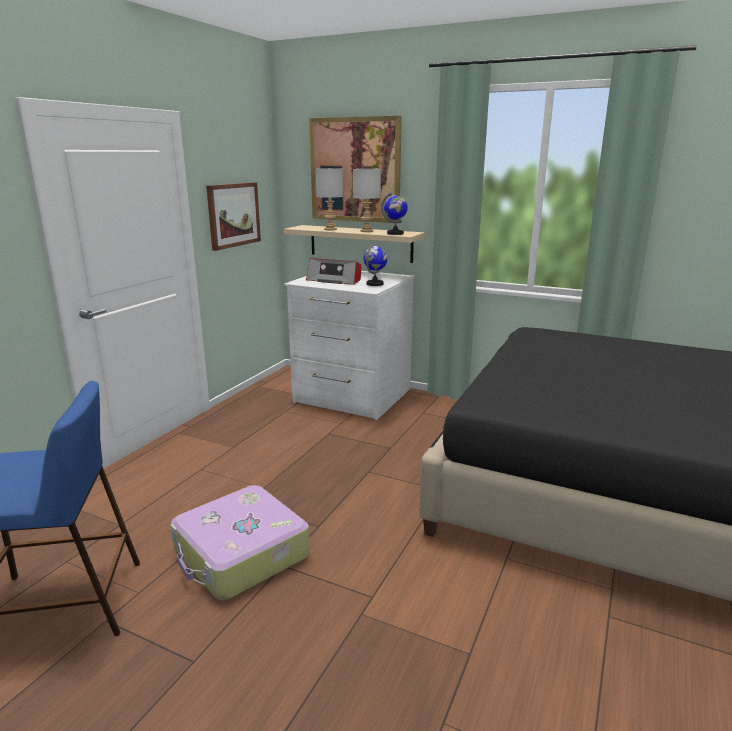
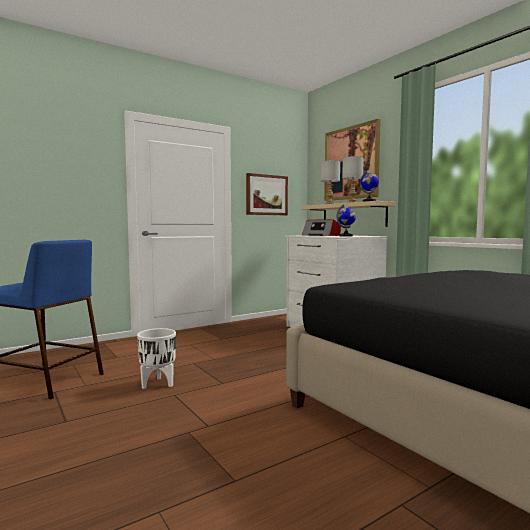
camera: 30 degrees right, 15 degrees down
(241, 555) = (158, 384): suitcase -> white planter

